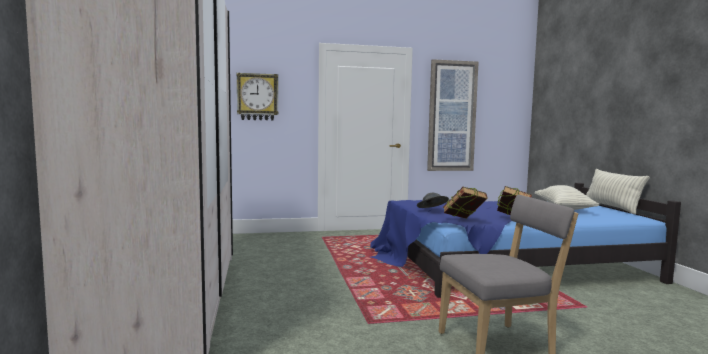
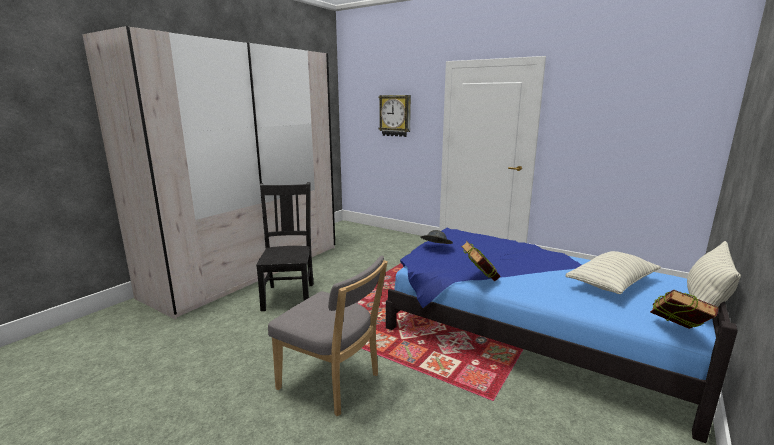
camera: 45 degrees right, 10 degrees up
(292, 309) = (289, 295): none -> black chair
(451, 116) = (592, 138): picture -> none
(463, 221) = (422, 266): book -> book (676, 332)

